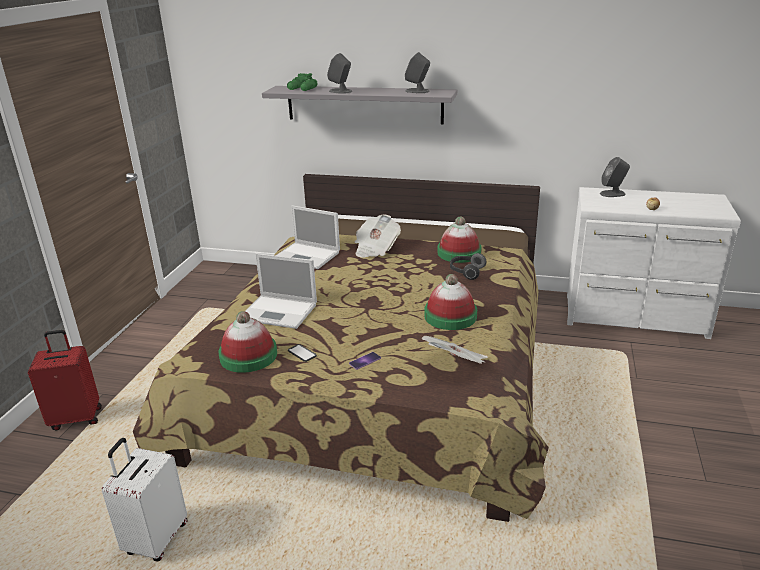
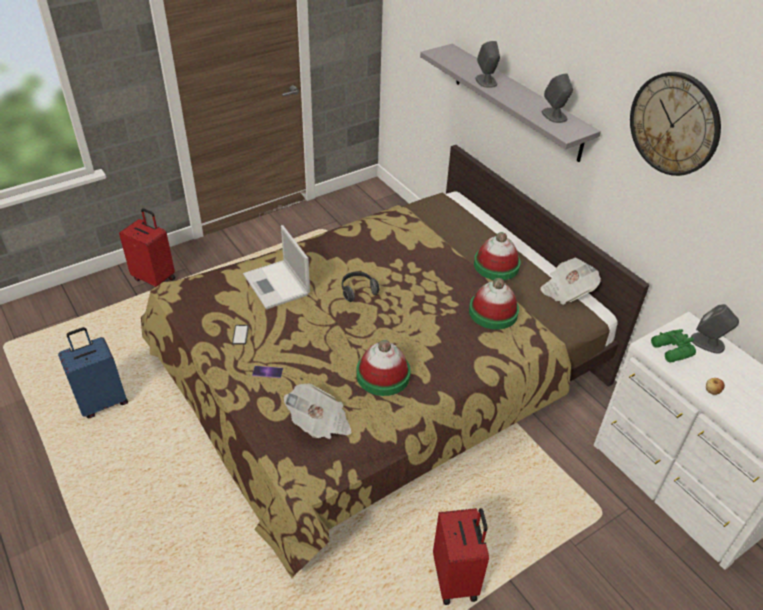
camera: 40 degrees right, 15 degrees up
(155, 539) = (102, 402): white suitcase -> blue suitcase
(248, 356) = (209, 313): hat -> hat (496, 265)
(302, 89) = (462, 61): green binoculars -> green binoculars (671, 351)
(308, 256) = (371, 238): laptop -> none
(375, 249) = (431, 262): newspaper -> newspaper (567, 290)
(466, 272) = (466, 338): headphones -> headphones (358, 291)
(522, 52) = (674, 124): none -> wall clock
(610, 442) = (456, 578): none -> red suitcase

